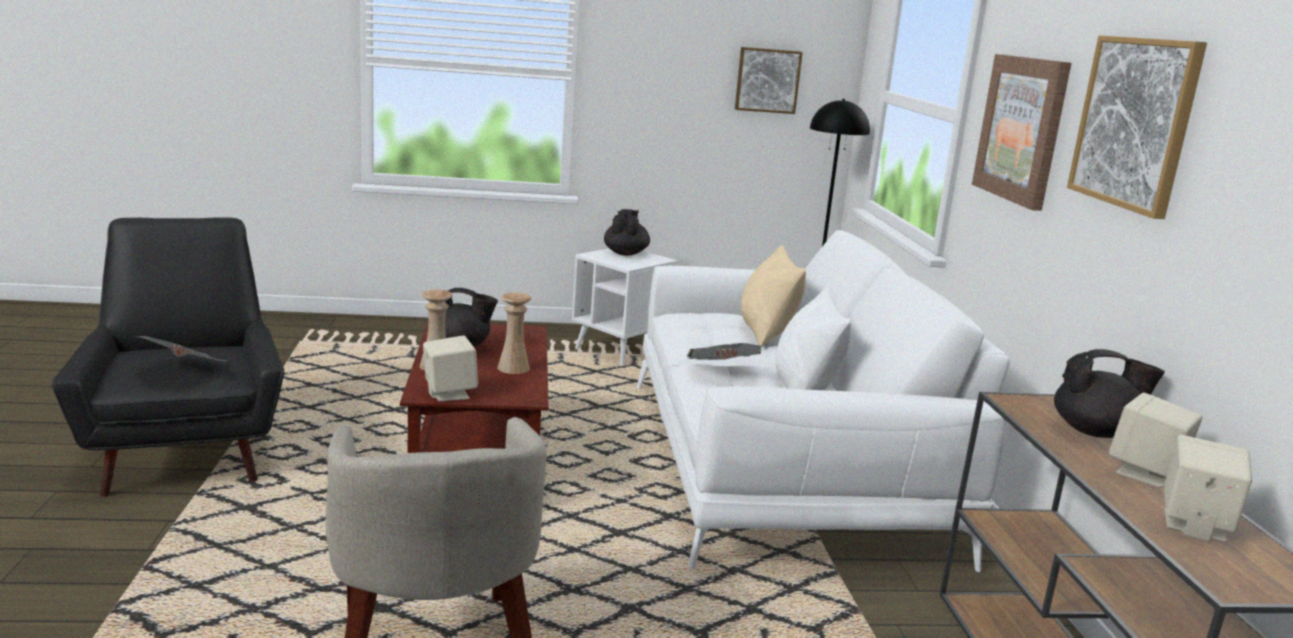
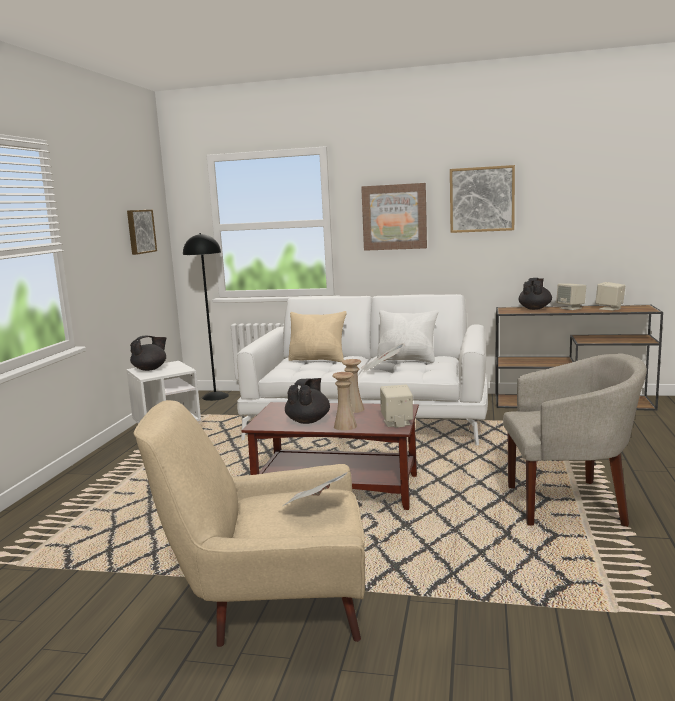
camera: 70 degrees left, 5 degrees down
(186, 449) = (272, 606): black armchair -> beige armchair
(625, 253) = (150, 369): black teapot -> black teapot turned 120 degrees clockwise

